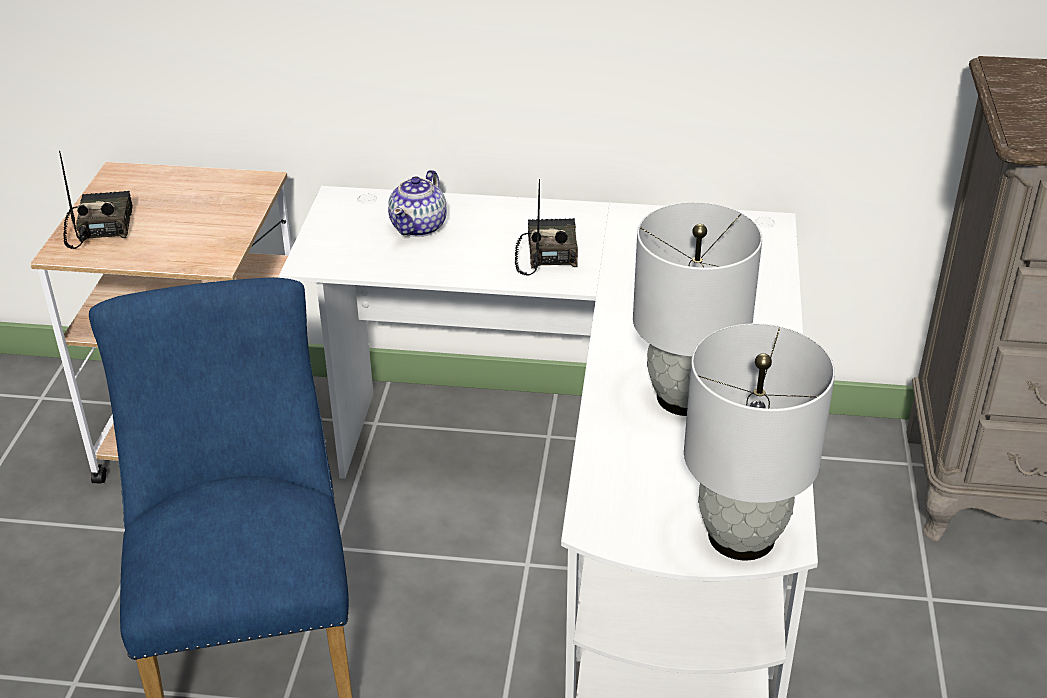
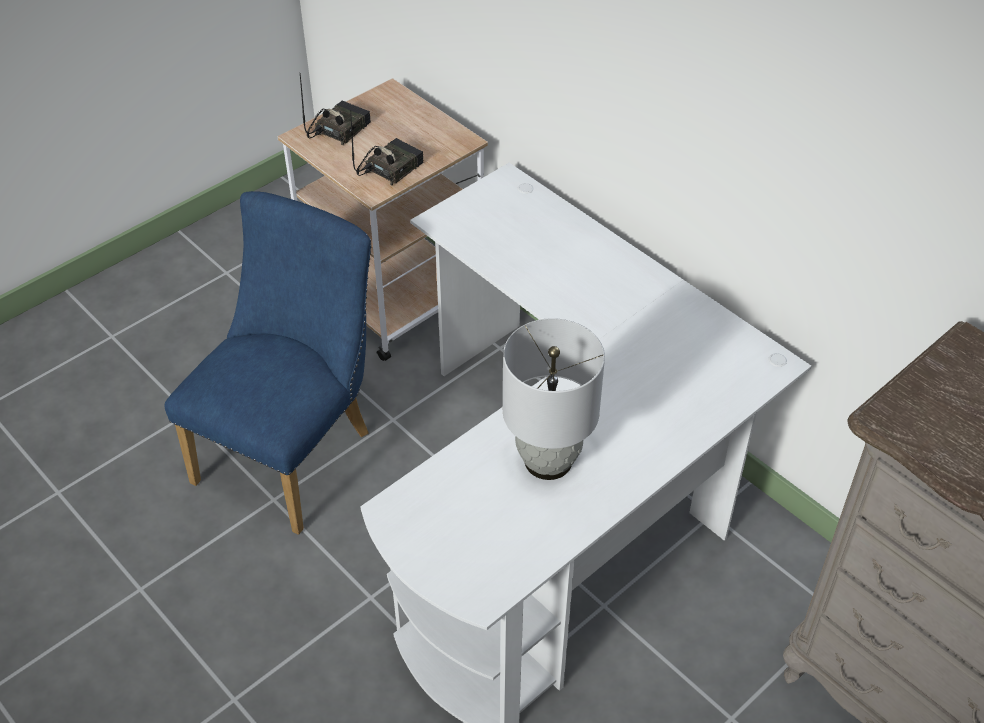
camera: 40 degrees right, 10 degrees up
(419, 226) = (533, 229): teapot -> none
(546, 254) = (589, 298): radio -> radio (389, 167)
(741, 536) = (462, 577): white table lamp -> none

